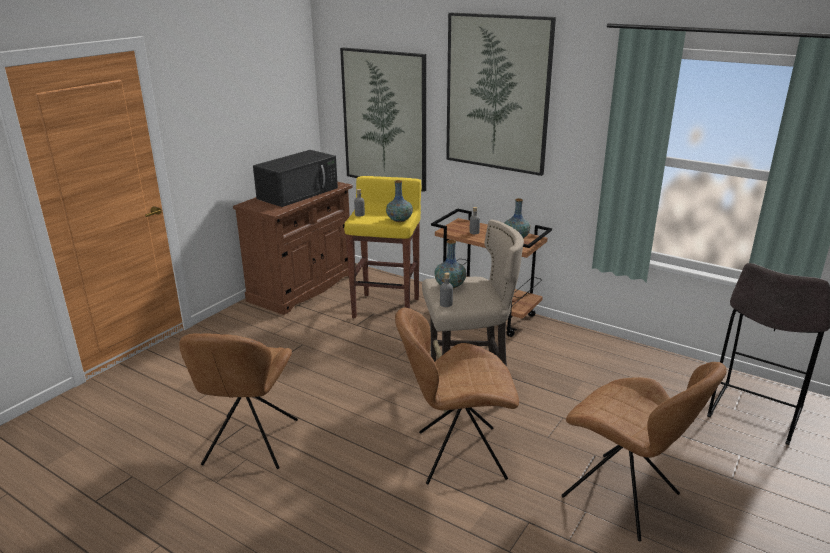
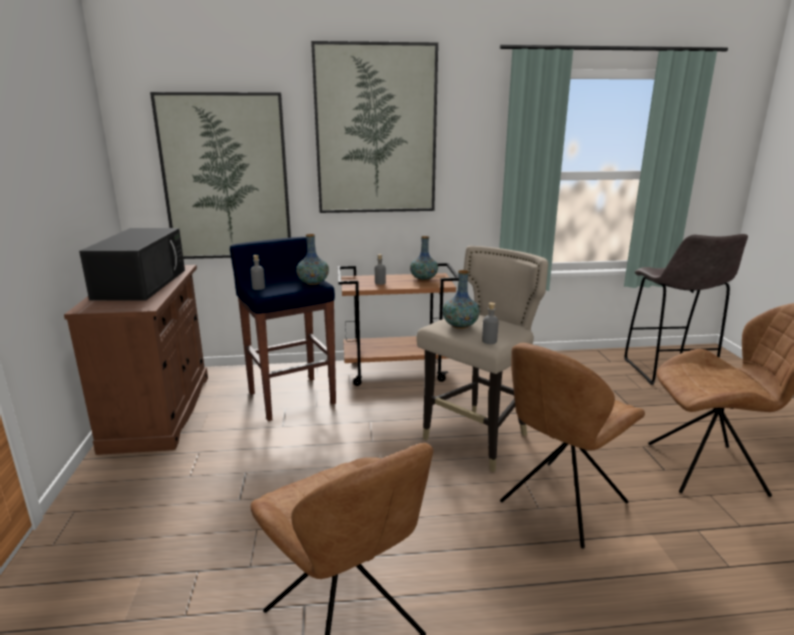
camera: 40 degrees left, 5 degrees down
(386, 307) = (291, 397): yellow stool -> blue stool

